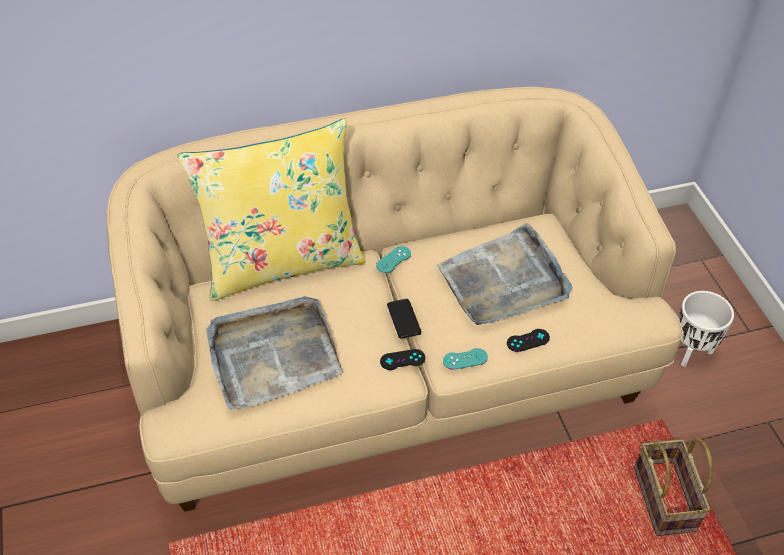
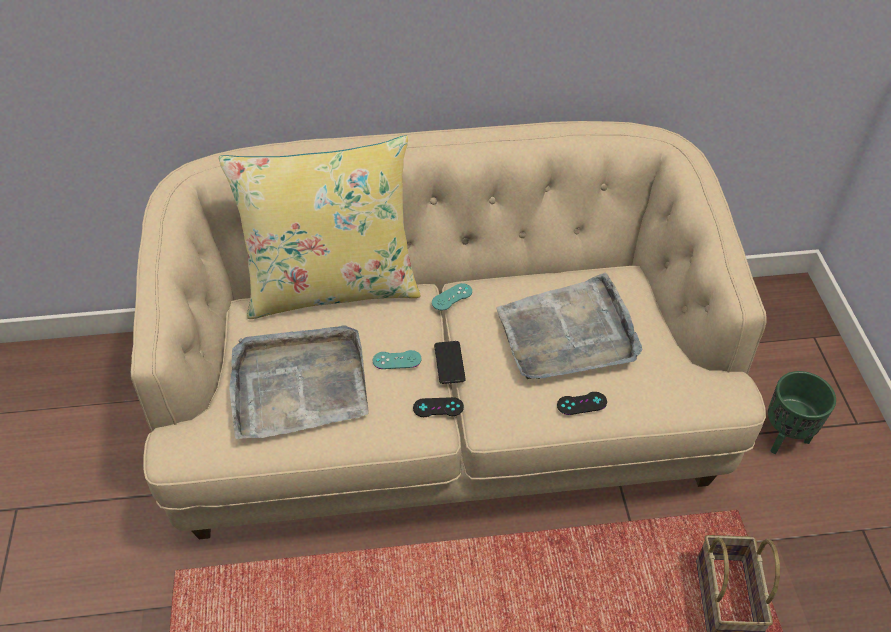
camera: 10 degrees right, 0 degrees up
(465, 359) = (507, 415): turquoise game controller -> turquoise game controller (397, 360)
(691, 351) = (785, 438): white planter -> green planter

